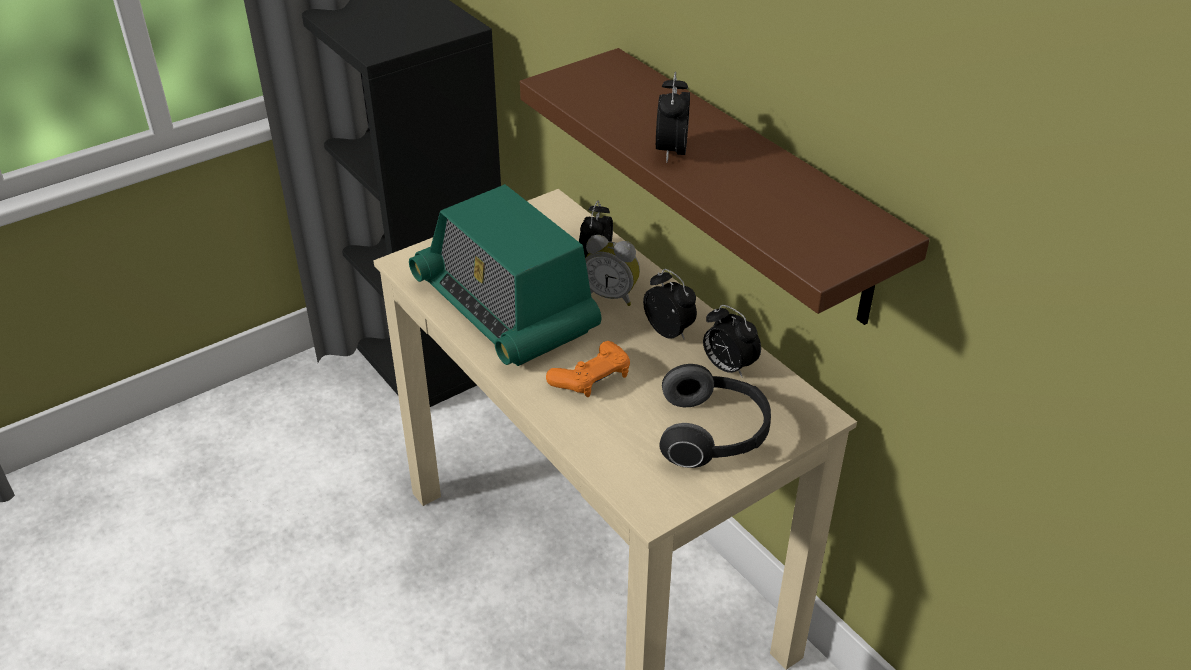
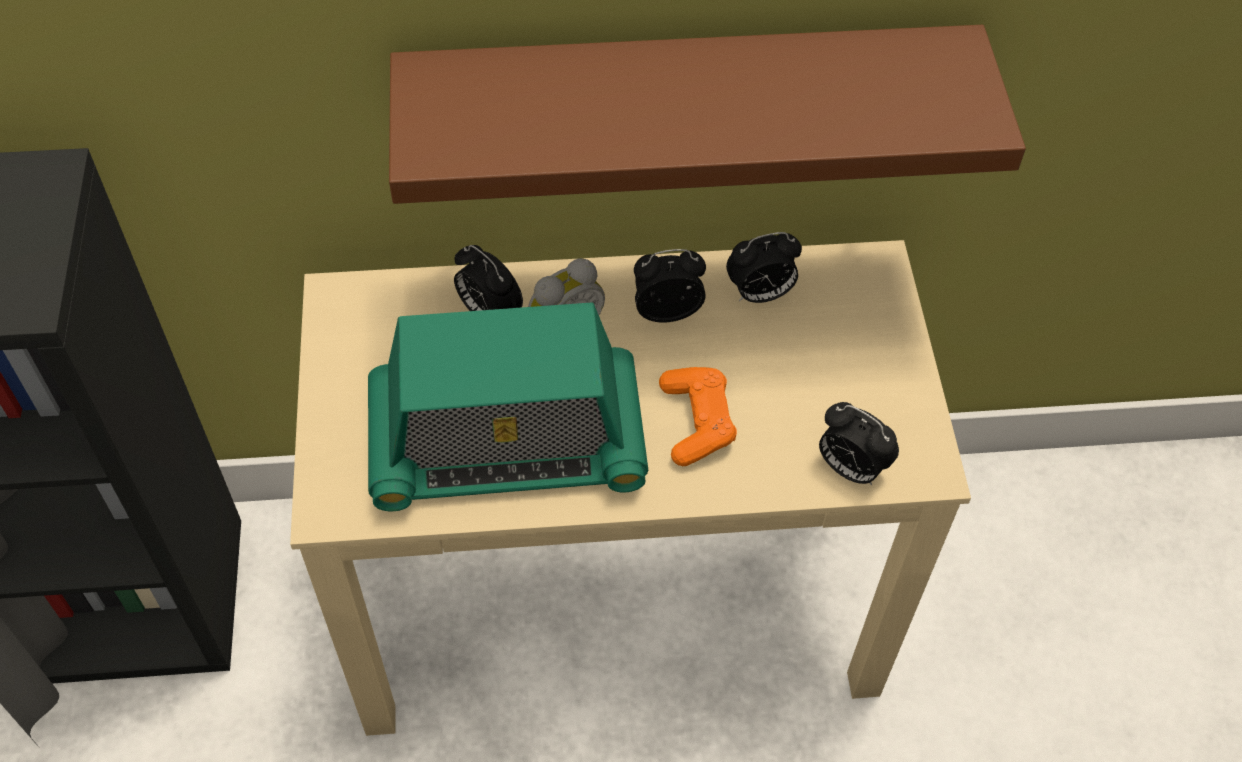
camera: 60 degrees left, 15 degrees up
(671, 152) = (683, 126): alarm clock -> alarm clock (850, 468)
(713, 435) = (854, 362): headphones -> none

